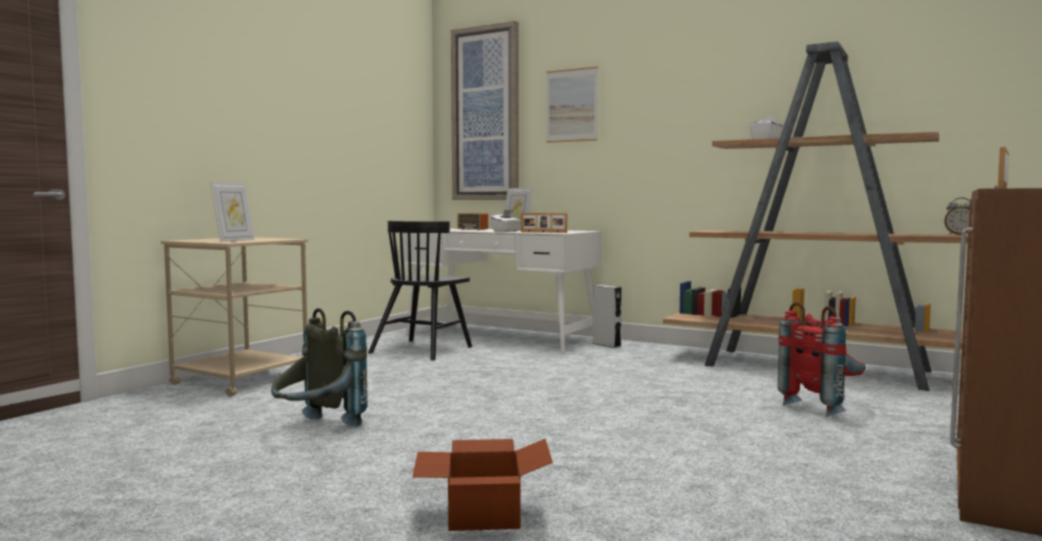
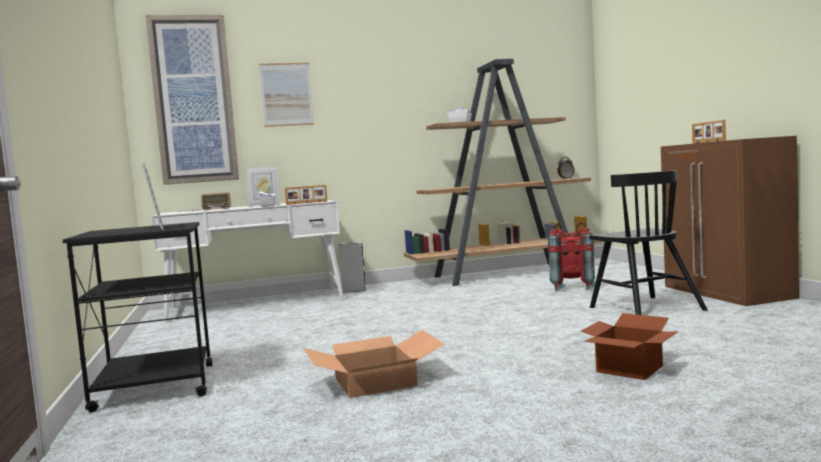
camera: 45 degrees left, 0 degrees up
(242, 380) = (155, 386): beige cart -> black cart
(317, 429) = (376, 381): grey backpack -> cardboard box
(424, 348) = (229, 325): black chair -> black chair (642, 307)

